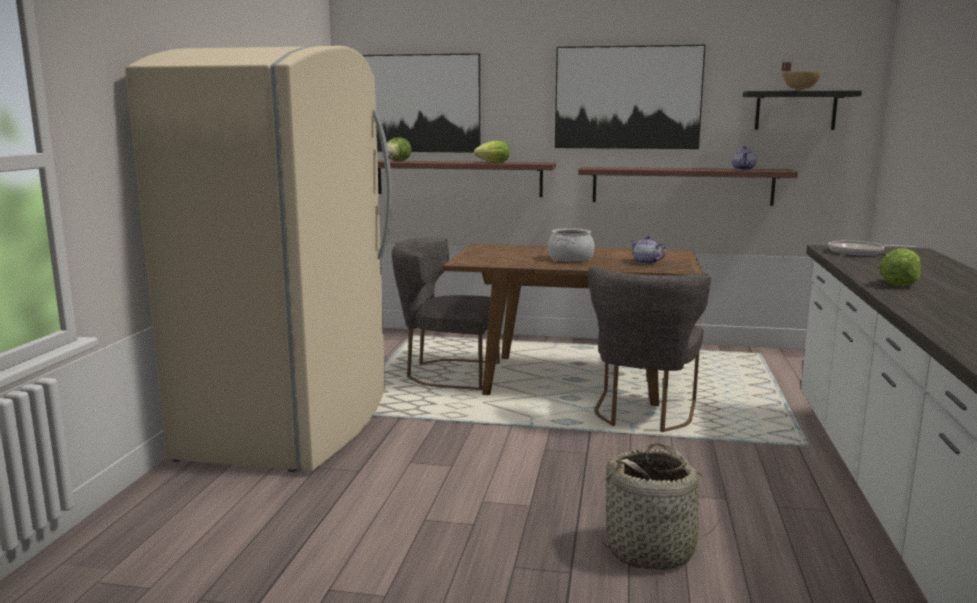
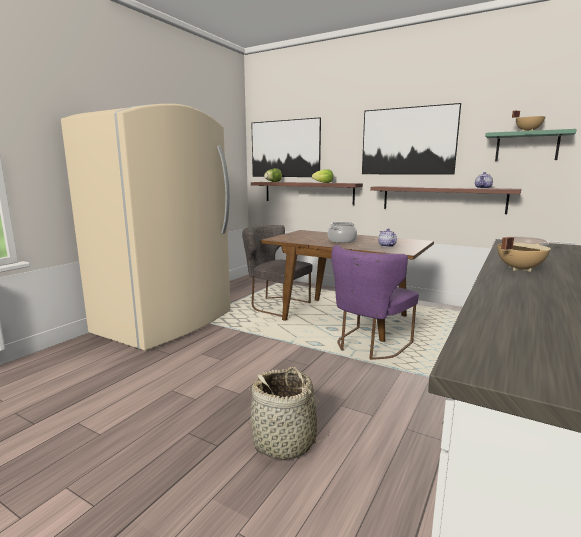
camera: 20 degrees right, 0 degrees up
(642, 414) = (368, 346): grey chair -> purple chair
(795, 110) = (527, 146): black shelf -> green shelf
(899, 284) = (518, 269): lettuce -> beige cooking pot

